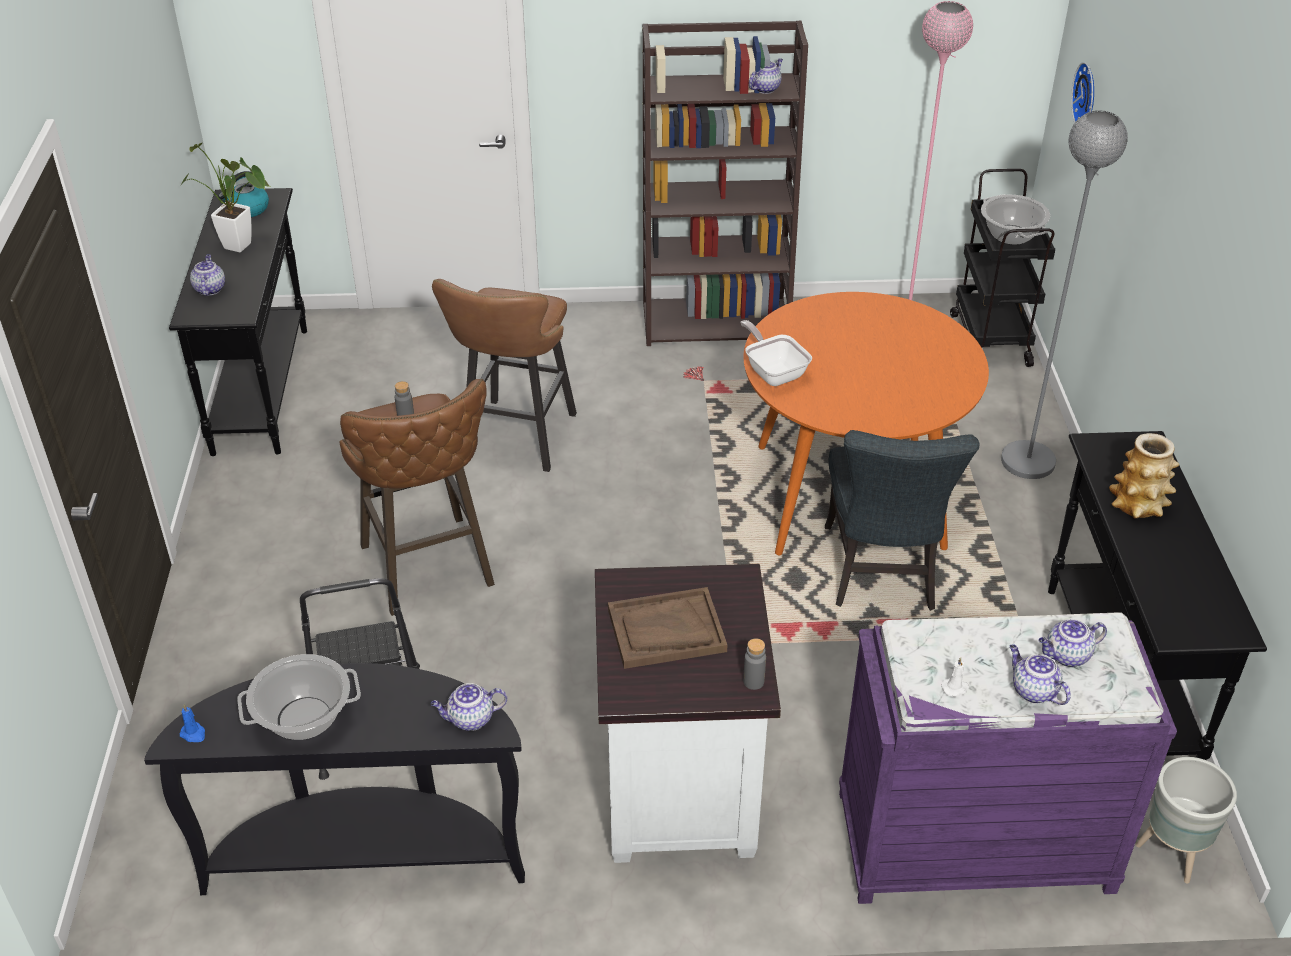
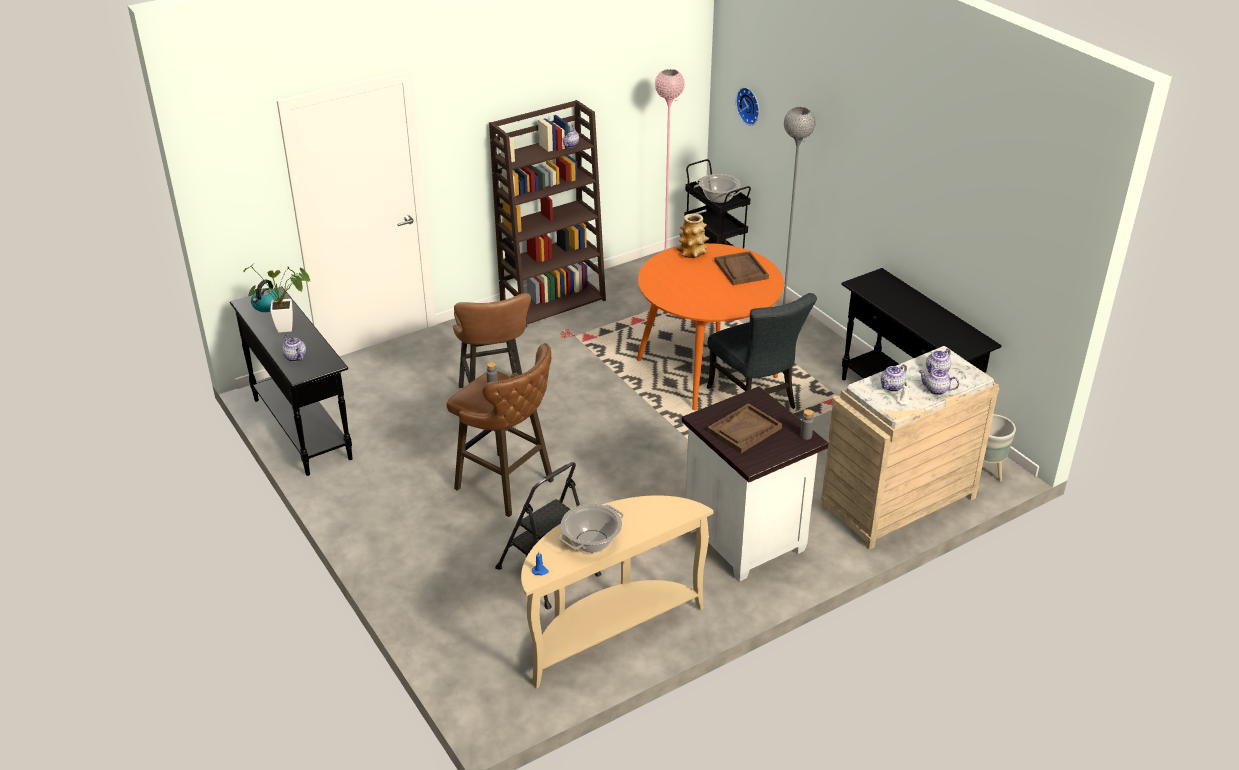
camera: 30 degrees left, 5 degrees down
(367, 852) = (608, 630): black console table -> beige console table
(470, 719) = (677, 509): teapot -> teapot (892, 387)
(773, 372) = (669, 300): frying pan -> none
(926, 359) = (741, 270): none -> brown tray
(972, 842) = (898, 502): purple dresser -> beige dresser
(1138, 505) = (899, 304): vase -> vase (692, 253)

